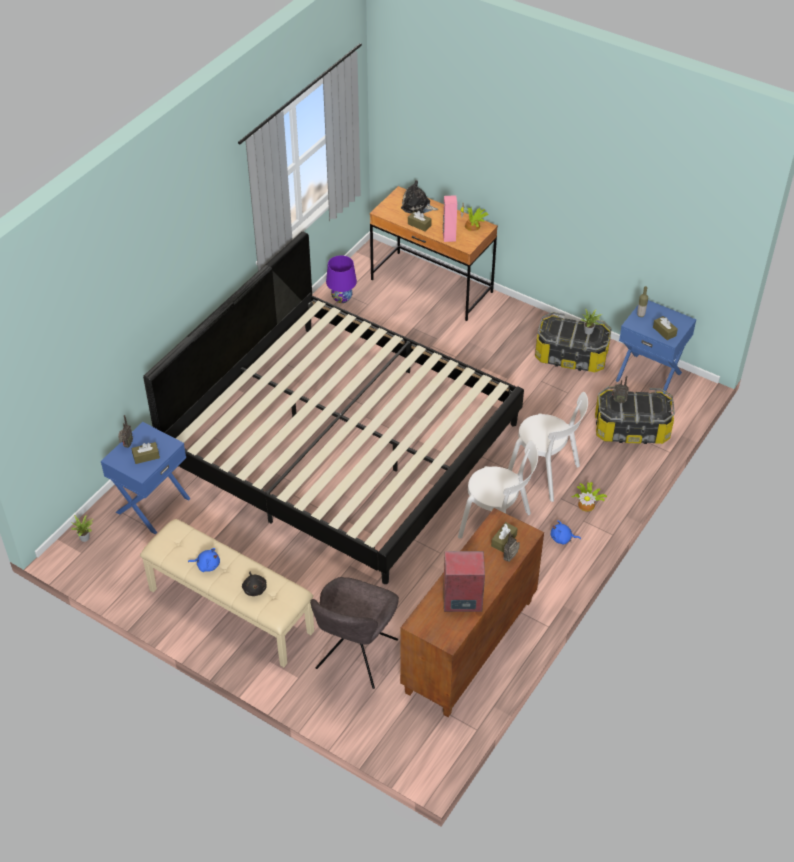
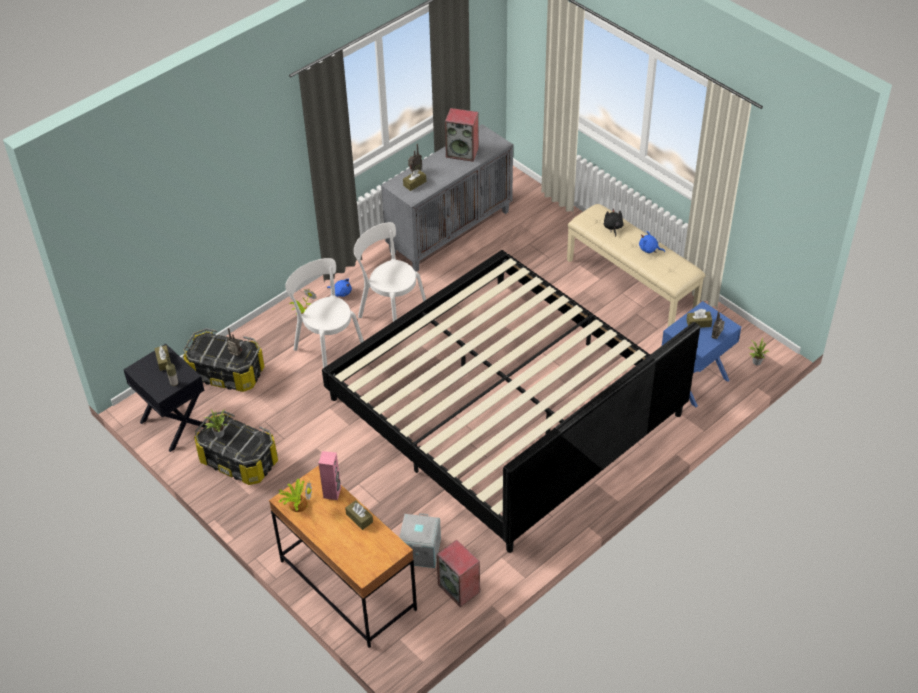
camera: 165 degrees left, 0 degrees up
(341, 298) = (459, 588): purple table lamp -> speaker
(355, 656) = (538, 239): grey chair -> none
(383, 317) = (419, 550): none -> grey storage box
(417, 206) = (350, 548): plush toy -> none
(470, 647) = (450, 231): brown cabinet -> grey cabinet
(649, 376) = (174, 424): blue nightstand -> black nightstand

